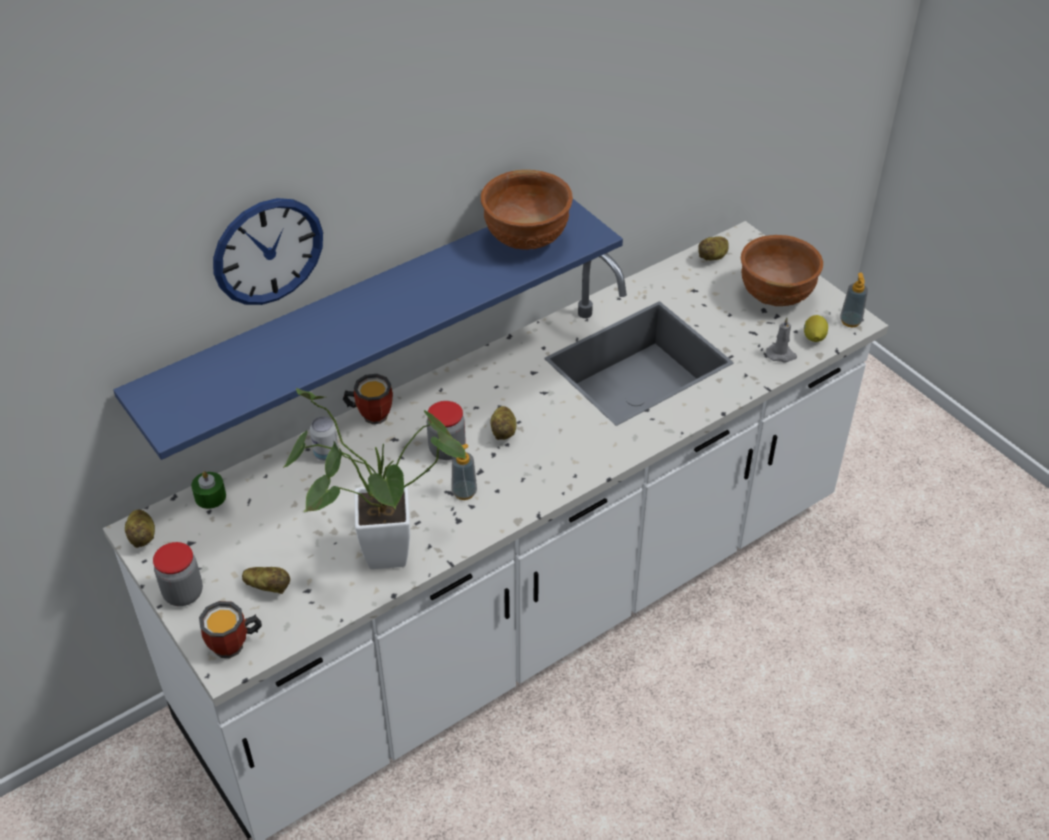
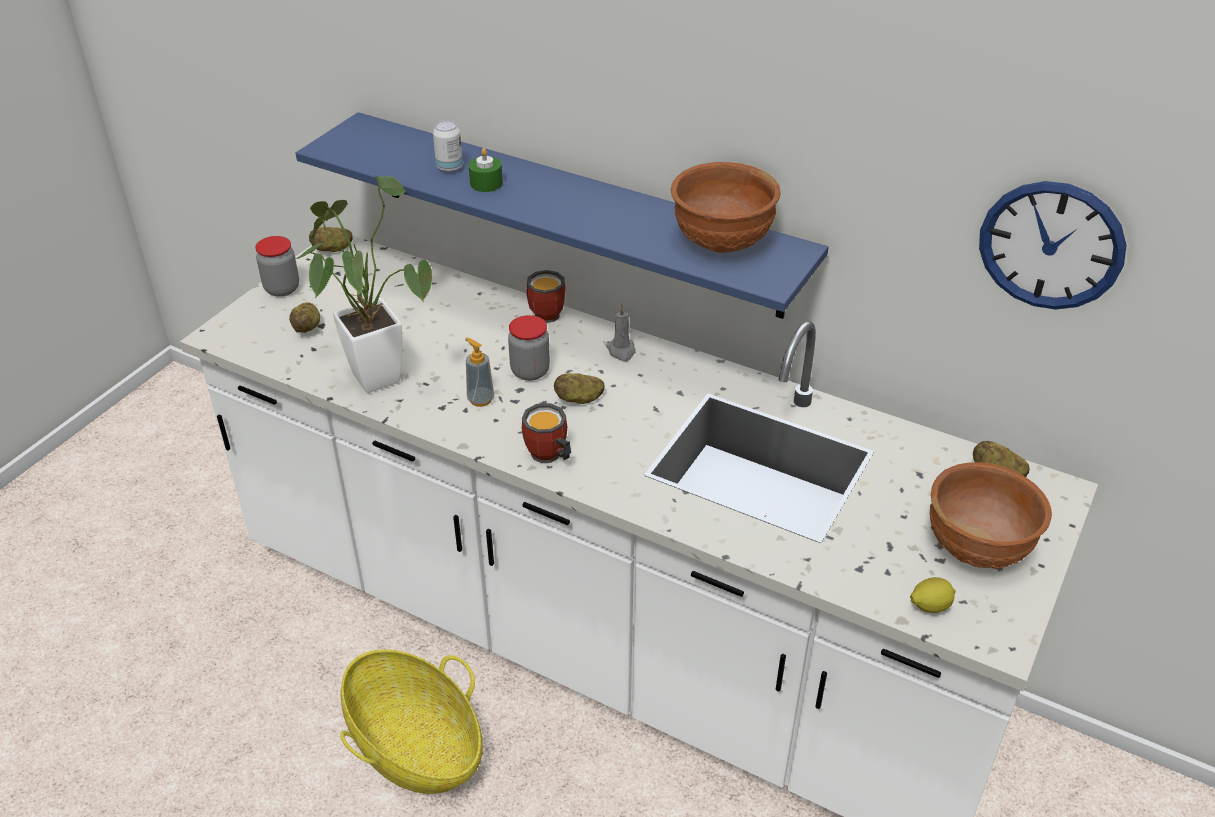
camera: 65 degrees right, 5 degrees down
(210, 497) = (393, 264): green candle -> green candle (486, 183)
(235, 646) = (236, 332): mug -> mug (547, 457)
(268, 251) = (492, 75): wall clock -> wall clock (1051, 245)
(326, 454) = (479, 305): can -> can (449, 167)
(562, 785) = (415, 746): none -> basket
(781, 355) = (870, 582): grey candle -> grey candle (621, 351)
(850, 321) = (996, 636): soap dispenser -> none

